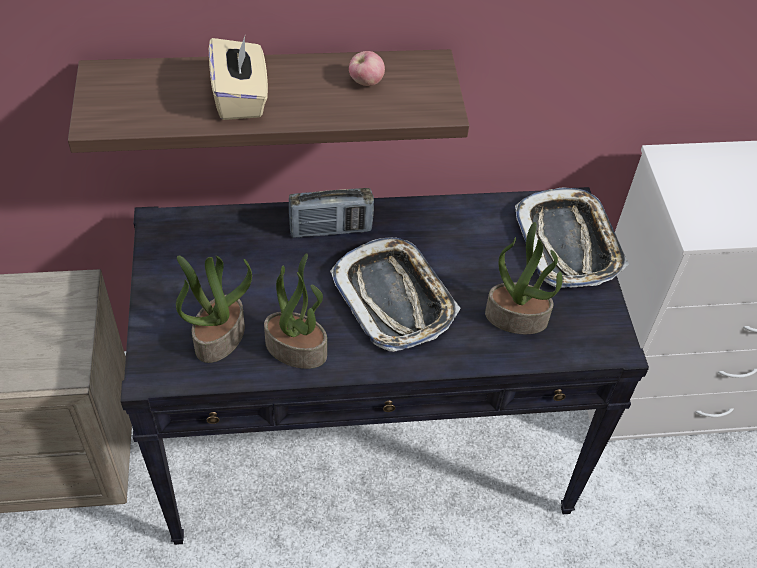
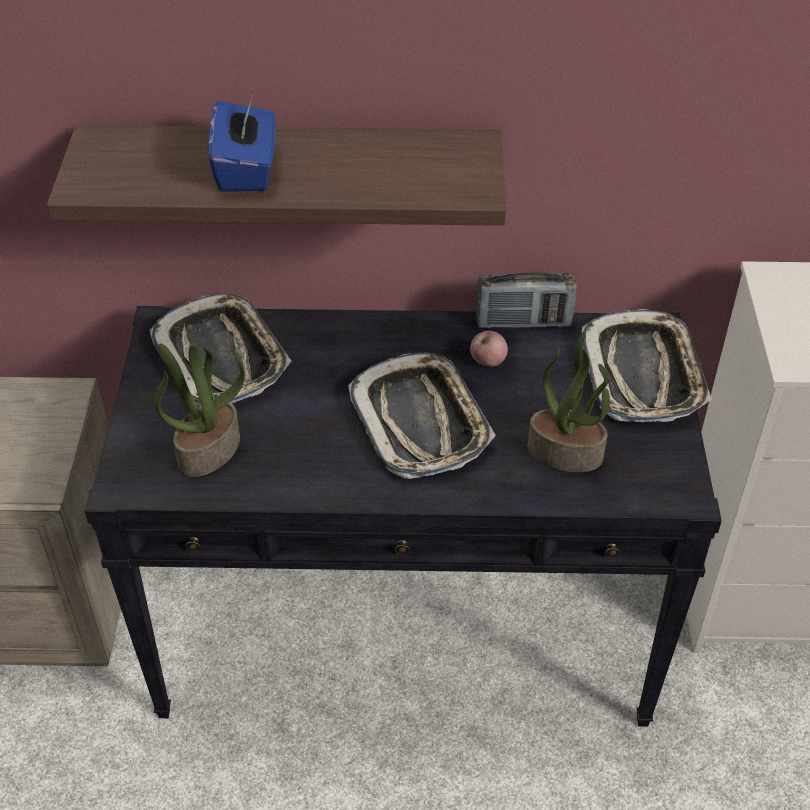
camera: 10 degrees right, 5 degrees down
(216, 251) = (222, 357): none -> tray
(240, 98) = (247, 170): beige tissue box -> blue tissue box
(297, 349) = (297, 469): potted plant -> none
(330, 229) = (358, 342): radio -> radio (523, 322)
(366, 82) = (393, 160): apple -> apple (487, 362)

